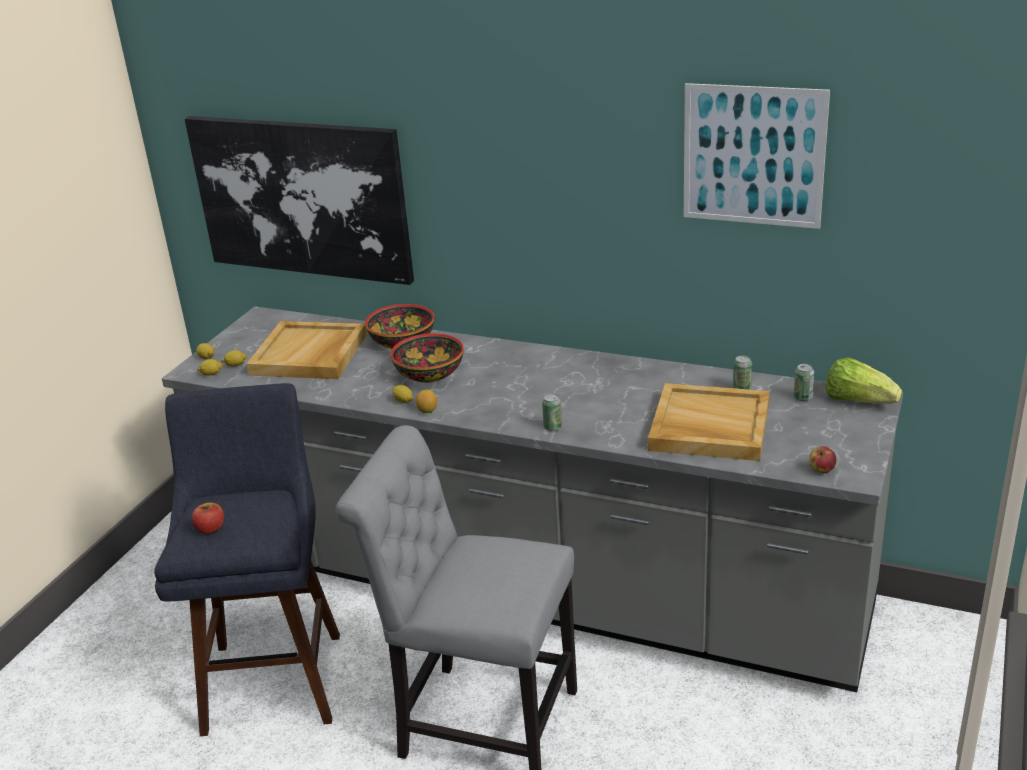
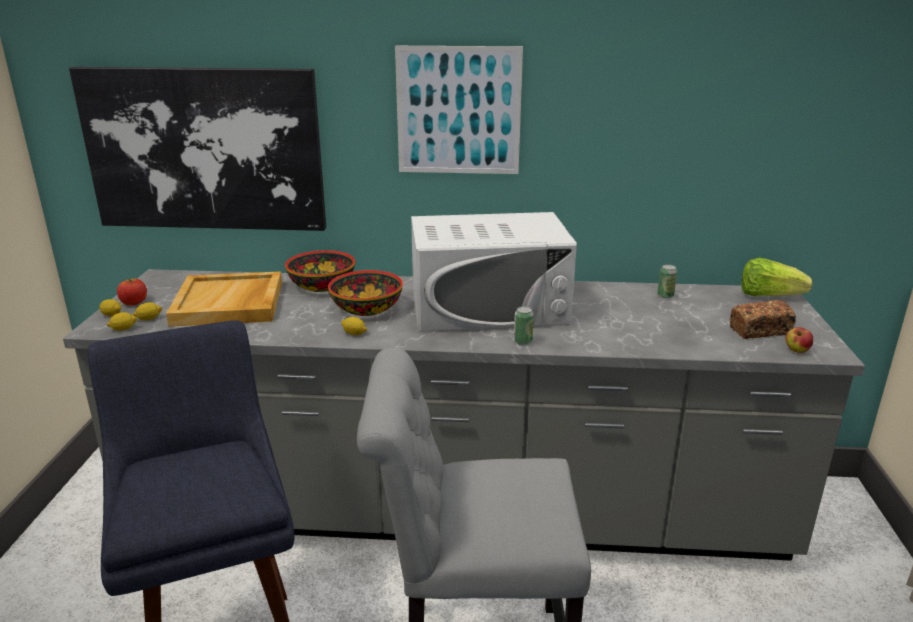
camera: 20 degrees left, 5 degrees down
(210, 529) = (166, 495): apple -> apple (134, 302)
(427, 411) = (385, 340): lemon -> none
(546, 384) = (488, 307): none -> white microwave
(708, 427) = (666, 327): beige tray -> none
(753, 156) = (675, 76): picture -> picture (458, 111)
(802, 397) = (722, 297): can -> none
(805, 443) = (760, 331): none -> bread

